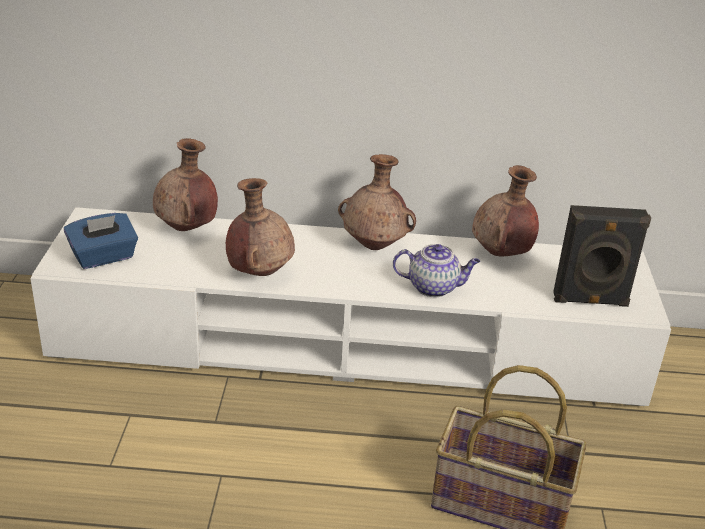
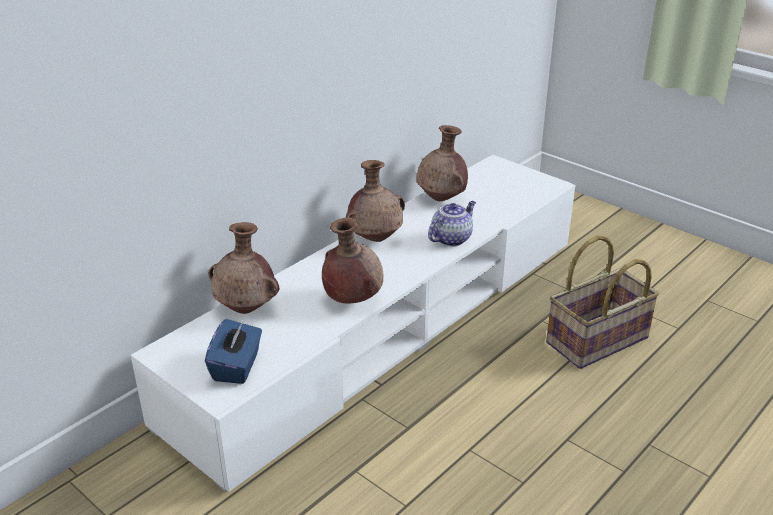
camera: 50 degrees left, 0 degrees up
(590, 301) = (524, 194): black speaker -> none

